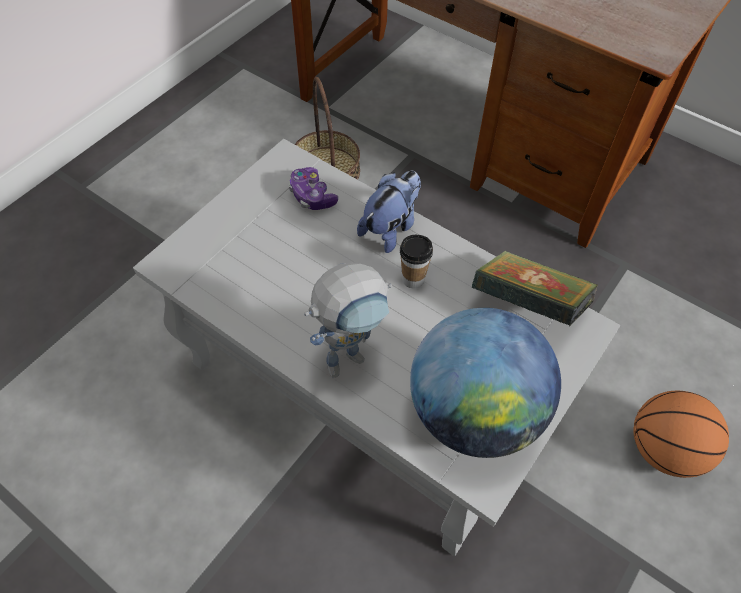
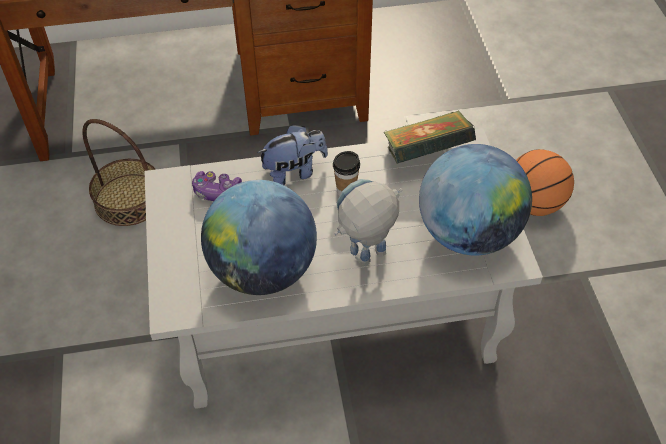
camera: 45 degrees left, 5 degrees down
(265, 289) = (263, 271): none -> globe
(352, 355) = (365, 262): toy robot -> toy robot turned 135 degrees counterclockwise
(391, 228) = (294, 172): plush toy -> plush toy turned 75 degrees clockwise

